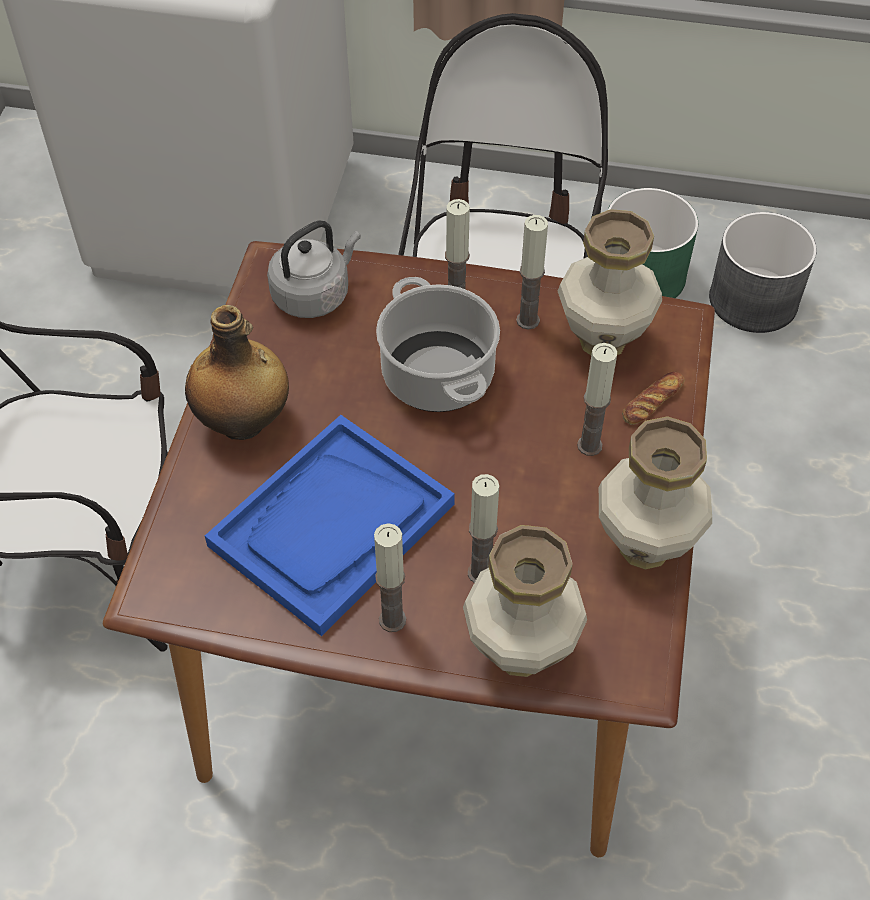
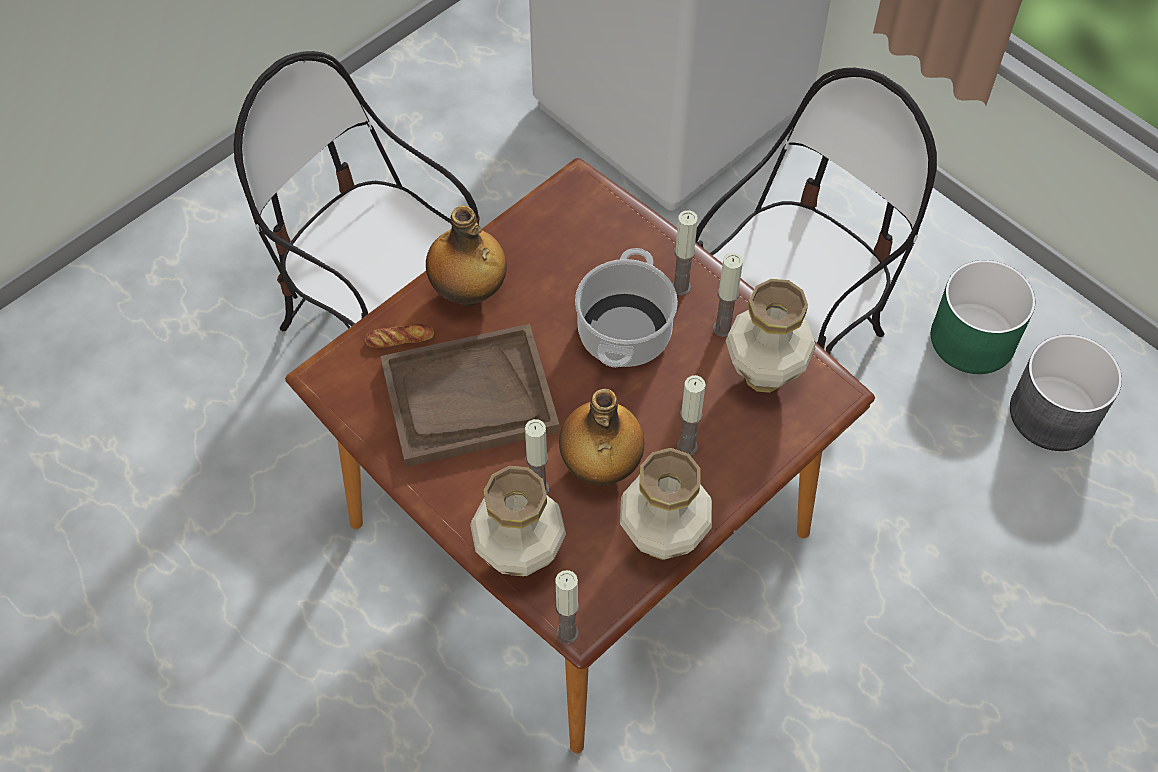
camera: 35 degrees right, 5 degrees up
(314, 294) = (587, 223): grey kettle -> none
(332, 526) = (469, 398): blue tray -> brown tray
(392, 620) = (457, 484): candle -> candle (567, 633)
(522, 513) = (600, 466): none -> bottle
(652, 401) = (760, 441): bread -> bread (400, 338)

